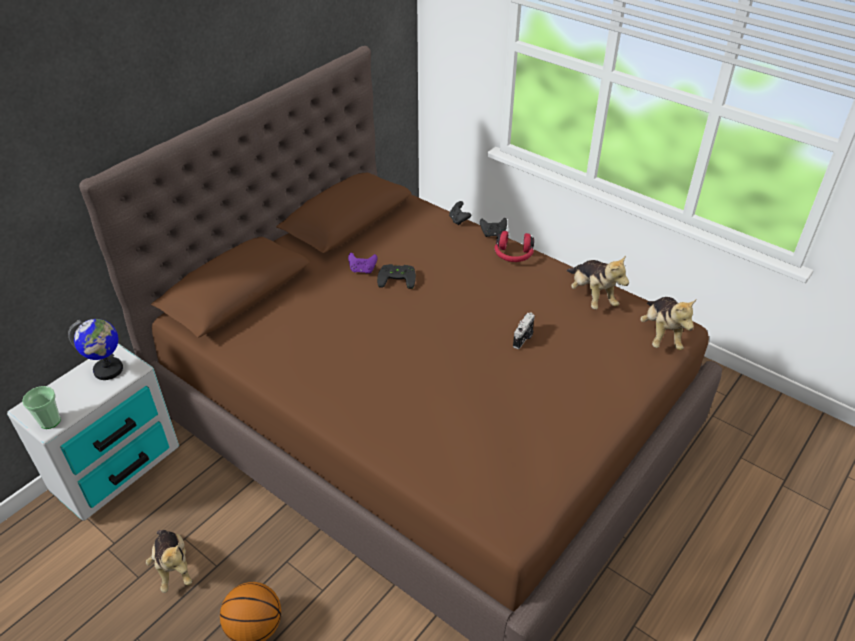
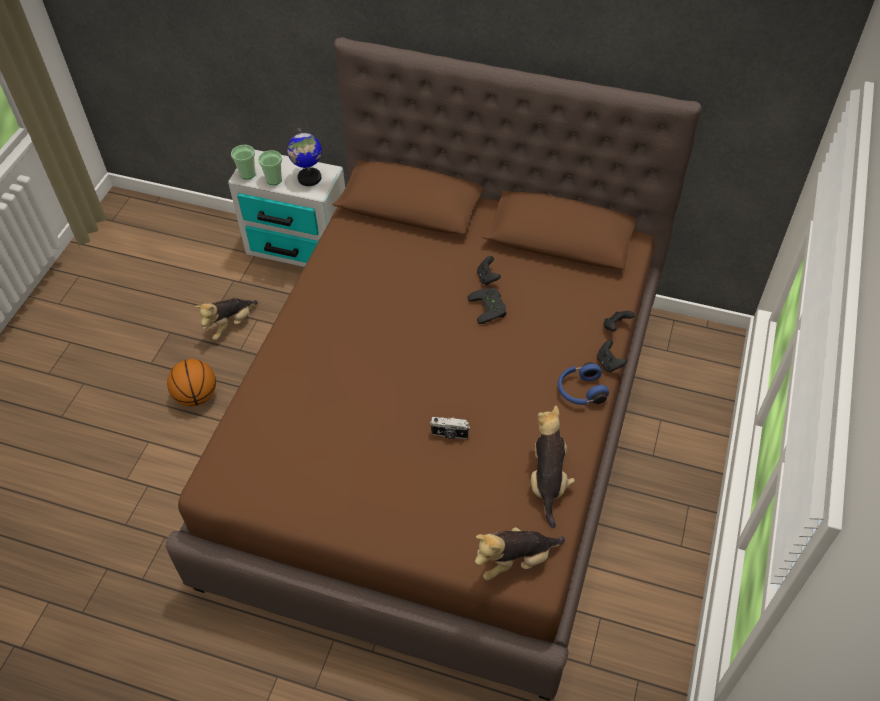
camera: 70 degrees right, 10 degrees up
(82, 400) = (274, 180): none -> cup
(362, 270) = (487, 278): purple game controller -> black game controller
(513, 255) = (580, 391): red headphones -> blue headphones
(591, 296) = (548, 480): plush toy -> plush toy turned 135 degrees clockwise

